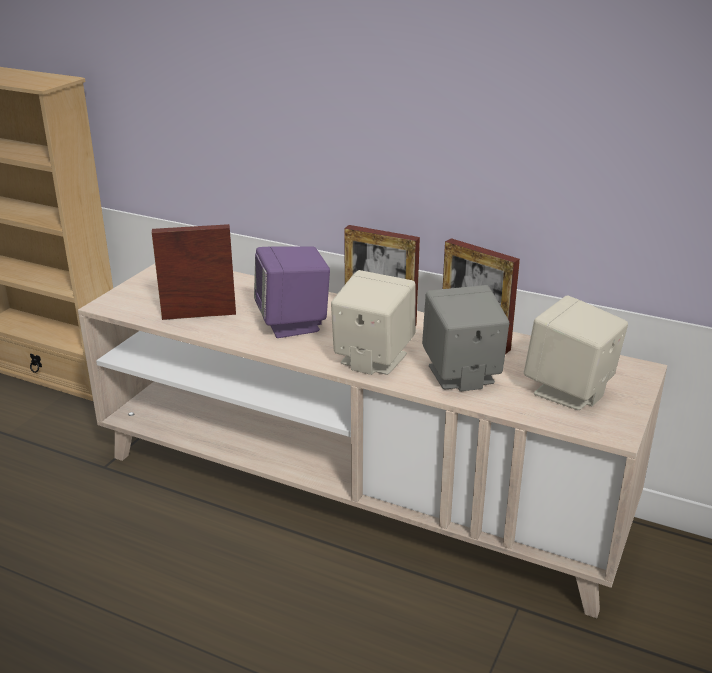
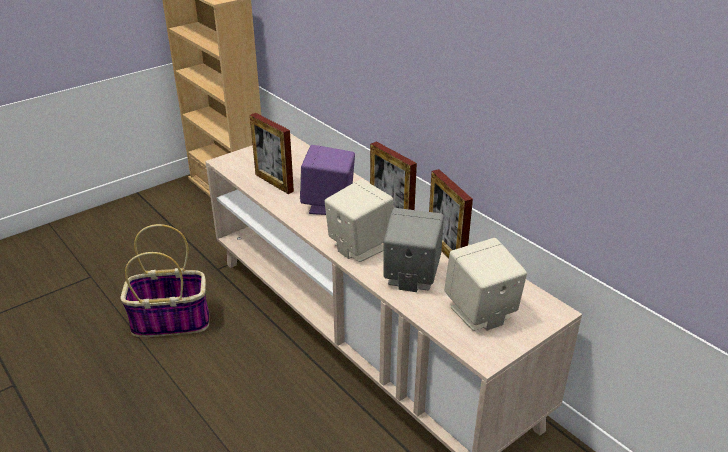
camera: 25 degrees right, 5 degrees up
(83, 549) = (172, 321): none -> basket
(199, 314) = (274, 183): picture frame -> picture frame turned 150 degrees counterclockwise

